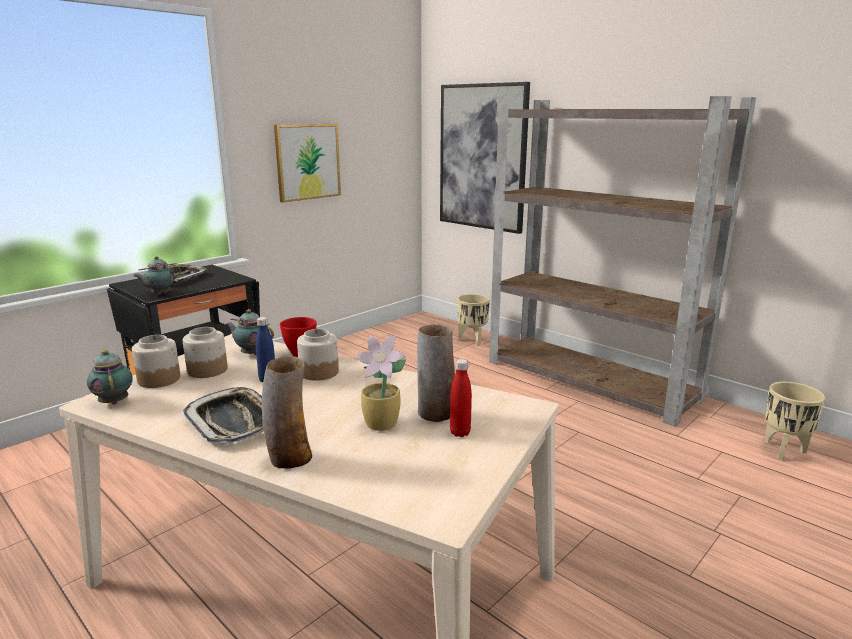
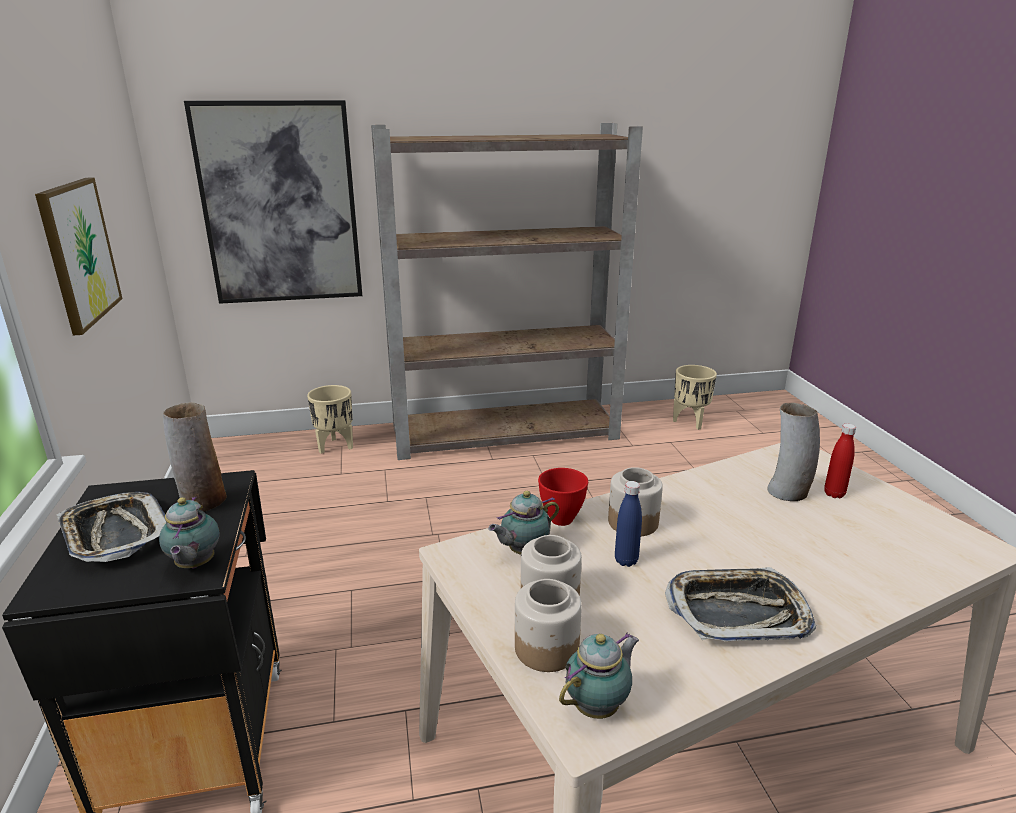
camera: 55 degrees left, 5 degrees up
(114, 401) = (598, 706): teapot -> teapot turned 135 degrees clockwise
(289, 458) = (850, 595): vase -> vase (203, 502)
(383, 424) = (797, 524): potted plant -> none

